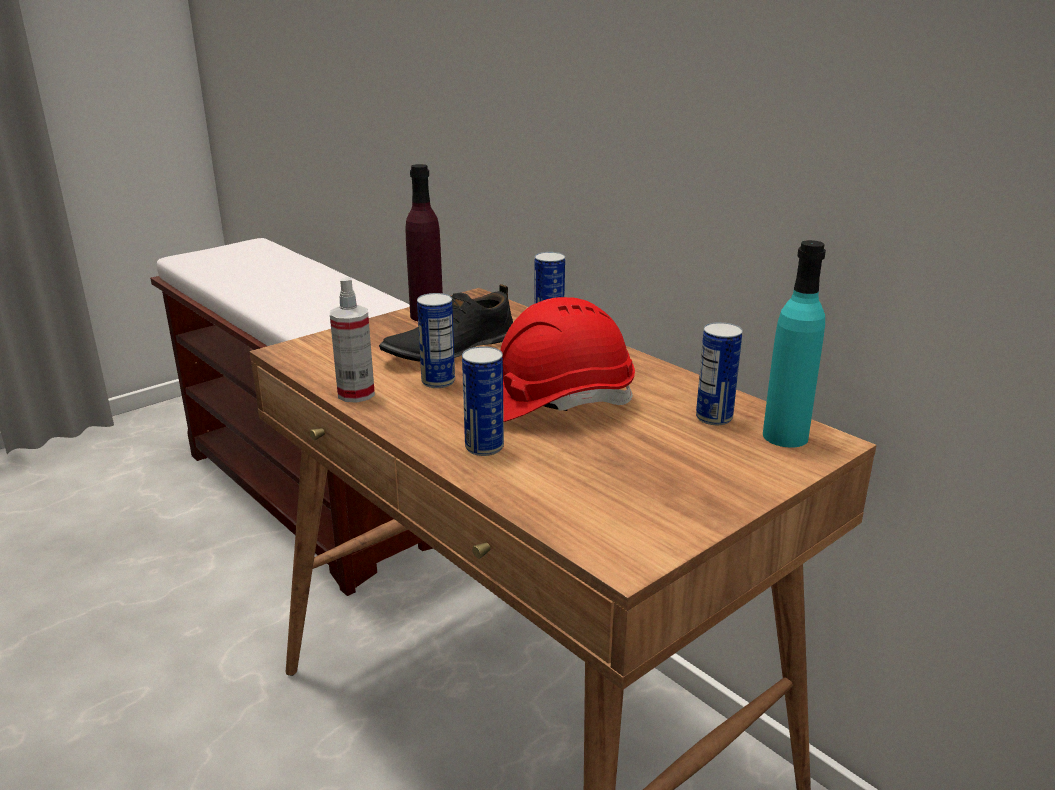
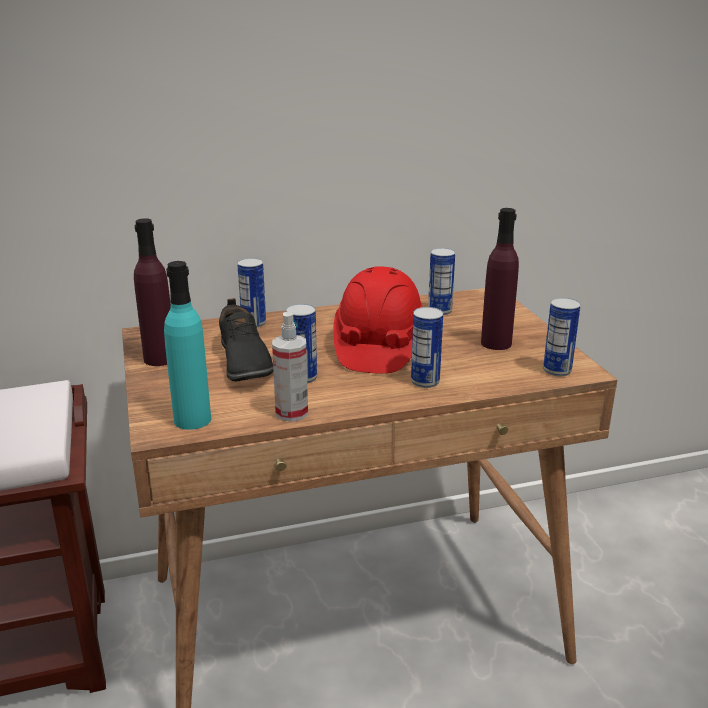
camera: 65 degrees left, 0 degrees up
(604, 536) = (557, 370): none -> can
(650, 474) = (496, 343): none -> purple bottle
(785, 436) = (476, 301): turquoise bottle -> turquoise bottle (192, 420)

